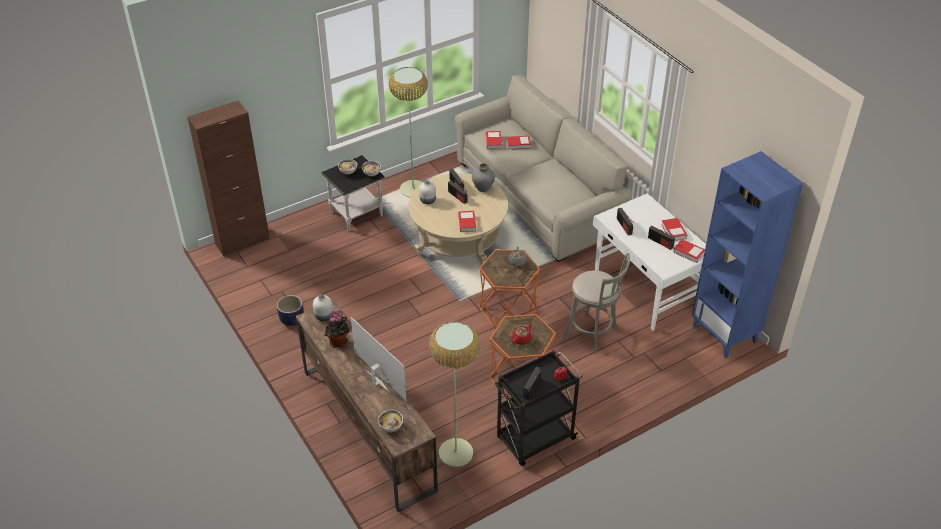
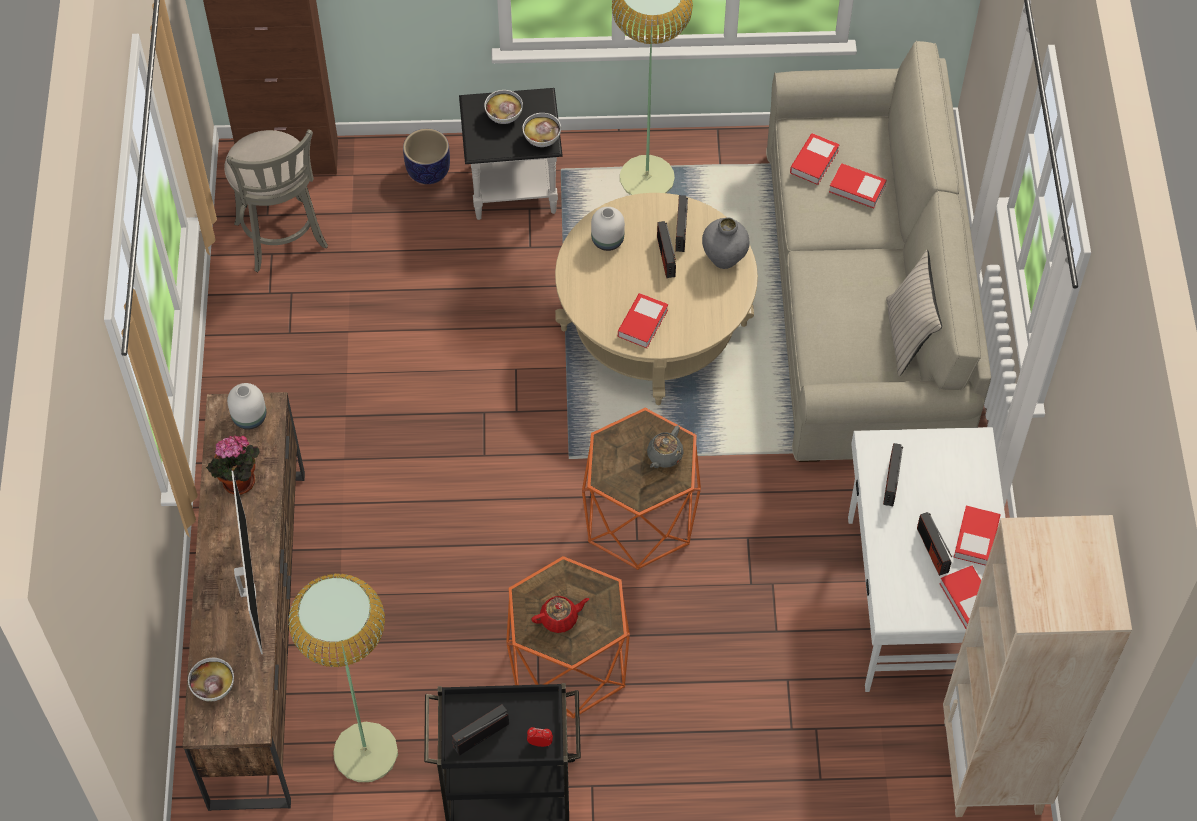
camera: 30 degrees right, 15 degrees up
(292, 319) = (272, 359): planter -> planter (428, 171)
(581, 184) = (908, 336): none -> beige pillow
(593, 334) = (752, 644): grey stool -> grey stool (282, 239)
(725, 334) = (993, 768): blue bookcase -> beige bookcase

